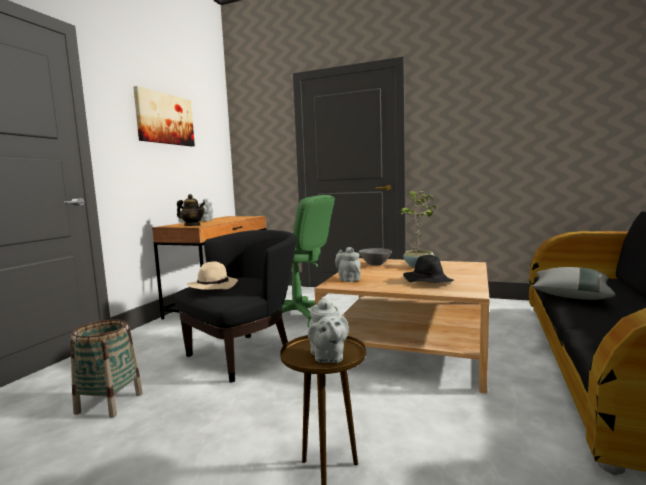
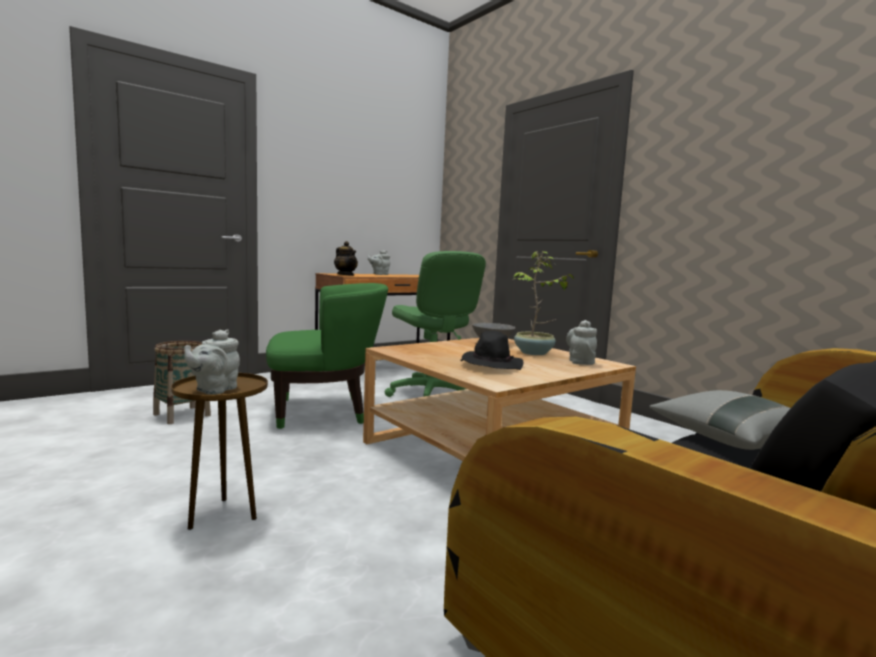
camera: 30 degrees right, 0 degrees up
(165, 119) = (350, 163): picture -> none
(213, 286) = (301, 331): beige hat -> none
(243, 354) = (325, 412): black armchair -> green armchair
(348, 279) = (417, 348): grey teapot -> grey teapot (580, 362)

